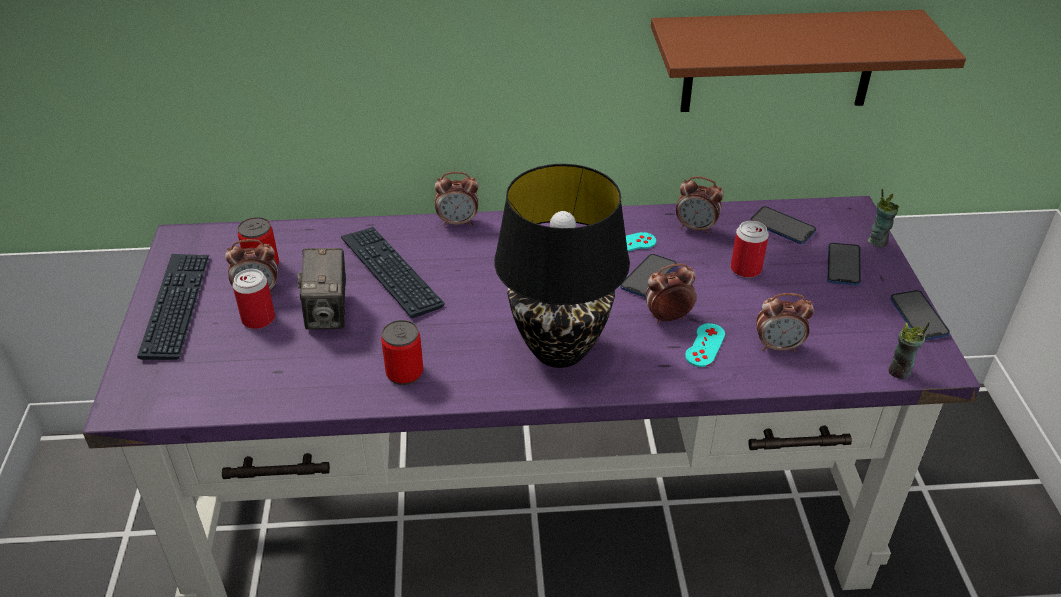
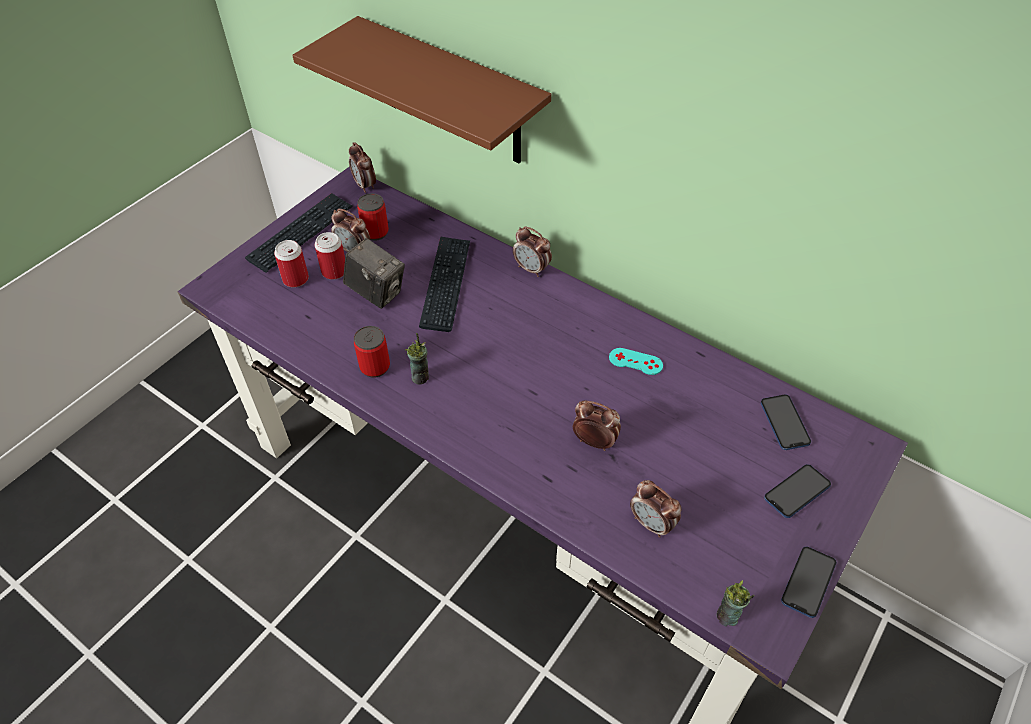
camera: 40 degrees right, 10 degrees up
(328, 313) = (376, 292): camera -> camera turned 90 degrees counterclockwise
(561, 350) = (489, 417): black table lamp -> none
(648, 277) = (619, 398): phone -> none
(696, 228) = (707, 379): alarm clock -> alarm clock (365, 185)
(705, 345) = (595, 483): turquoise game controller -> none
(745, 269) = (705, 441): can -> can (295, 279)
(779, 61) = (844, 272): brown shelf -> brown shelf (452, 93)
(877, 241) = (859, 490): cup -> cup (420, 377)

